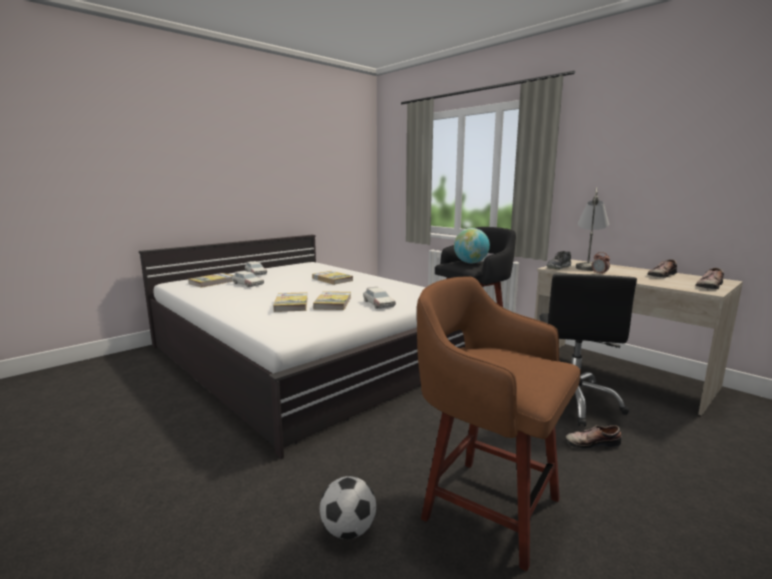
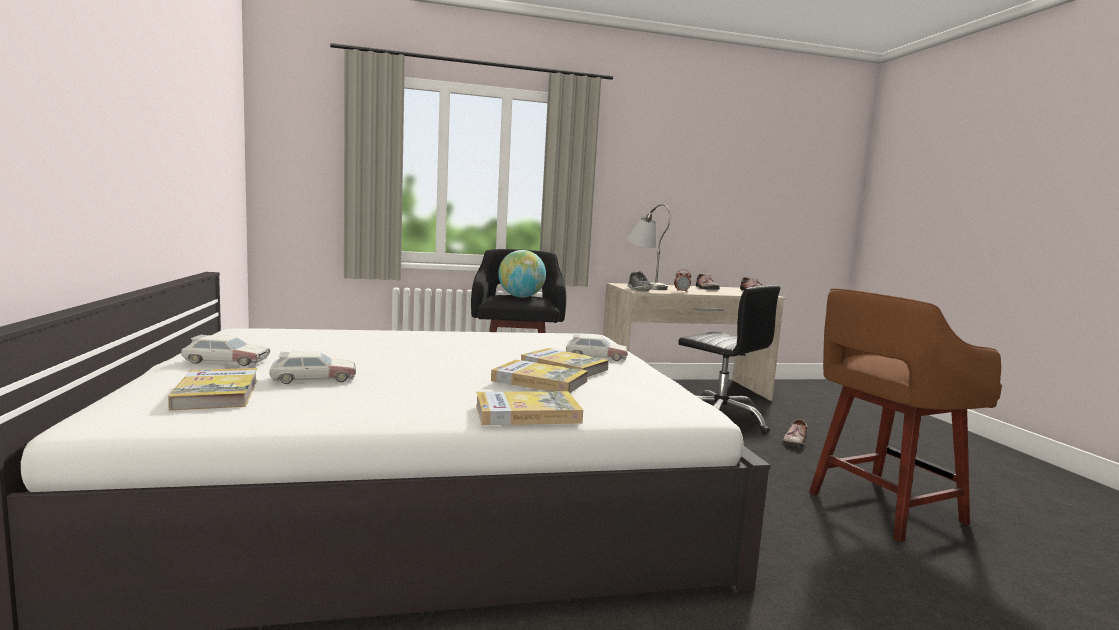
camera: 60 degrees left, 5 degrees down
(332, 279) = (411, 344): book -> book (527, 413)
(348, 530) = (917, 584): football -> none

